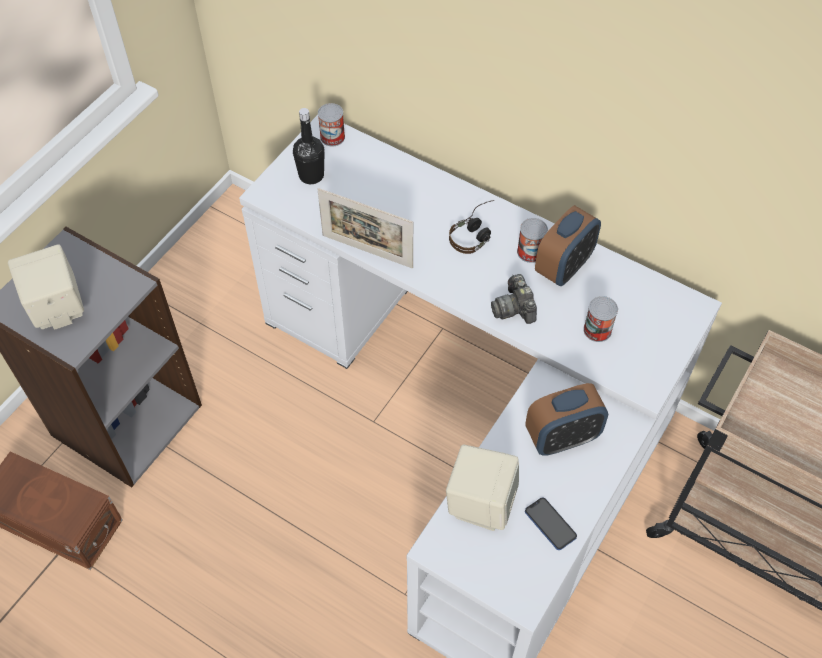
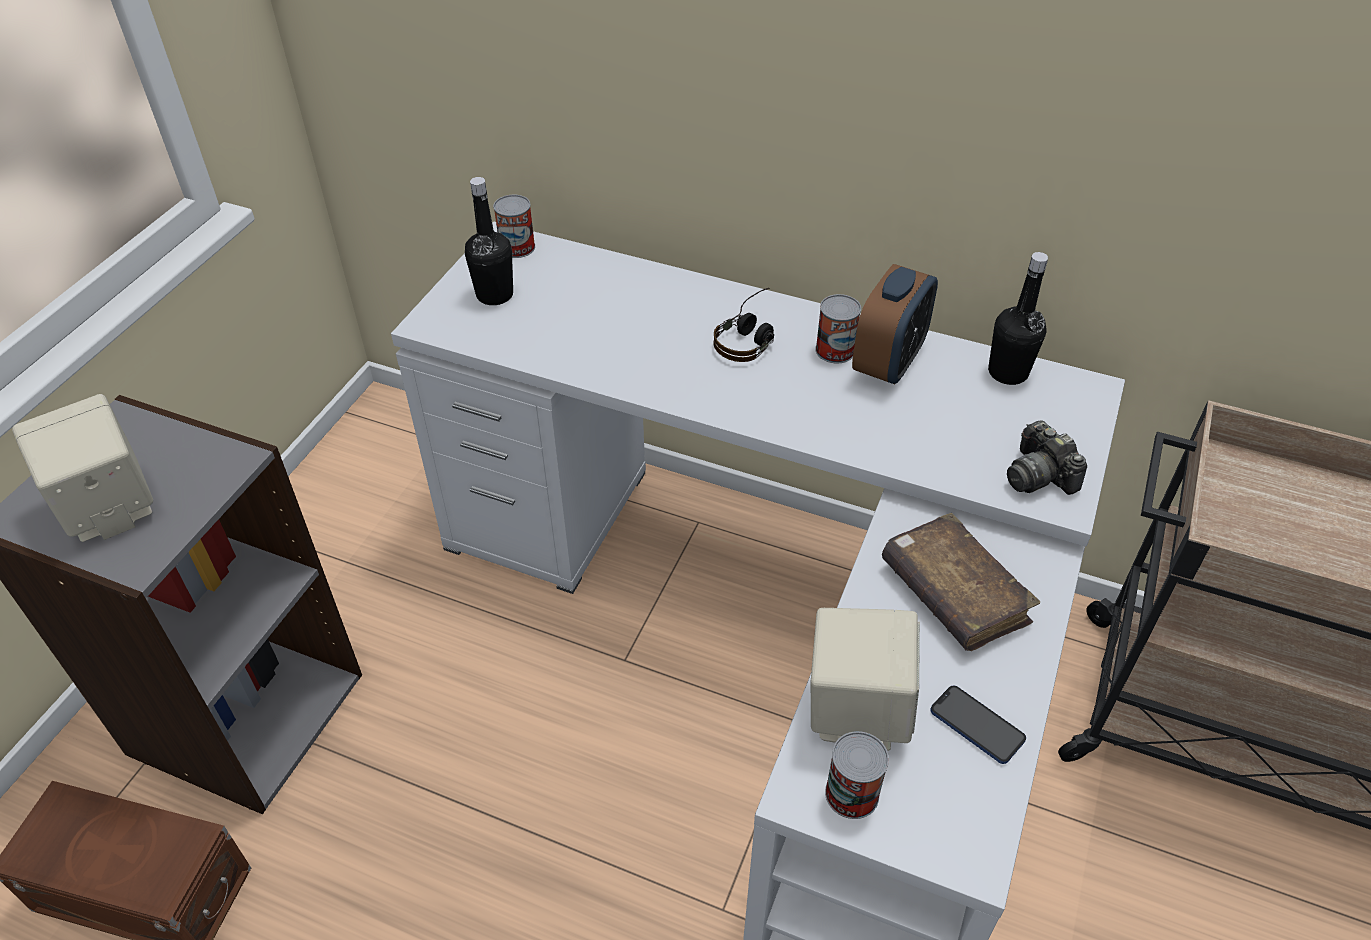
camera: 10 degrees left, 10 degrees down
(367, 251) = (596, 377): picture frame -> none
(514, 308) = (833, 422): camera -> camera (1039, 475)
(562, 437) = (953, 593): alarm clock -> brown book
(597, 330) = (963, 435): can -> can (852, 793)
(642, 286) = (1008, 372): none -> black bottle

